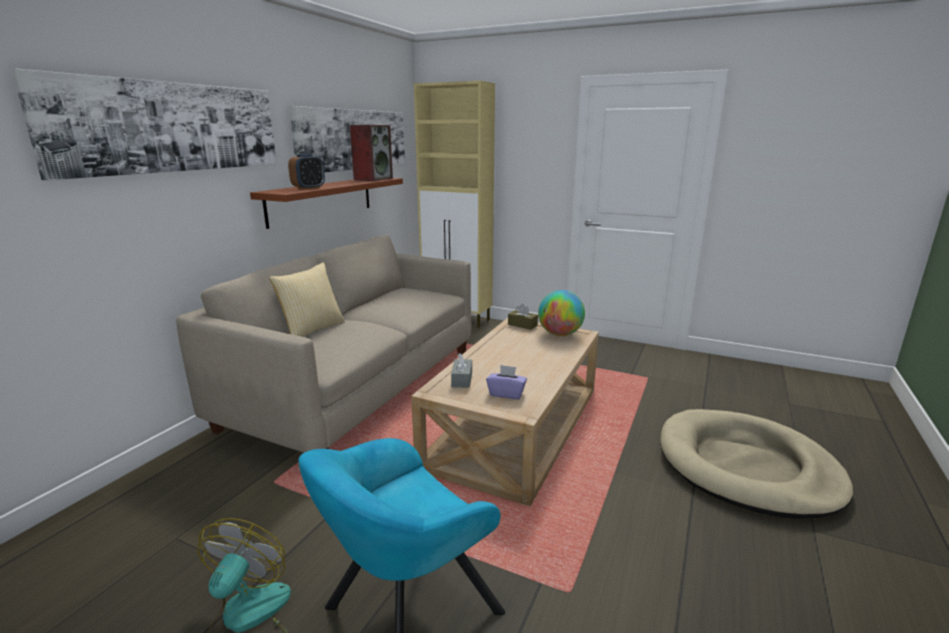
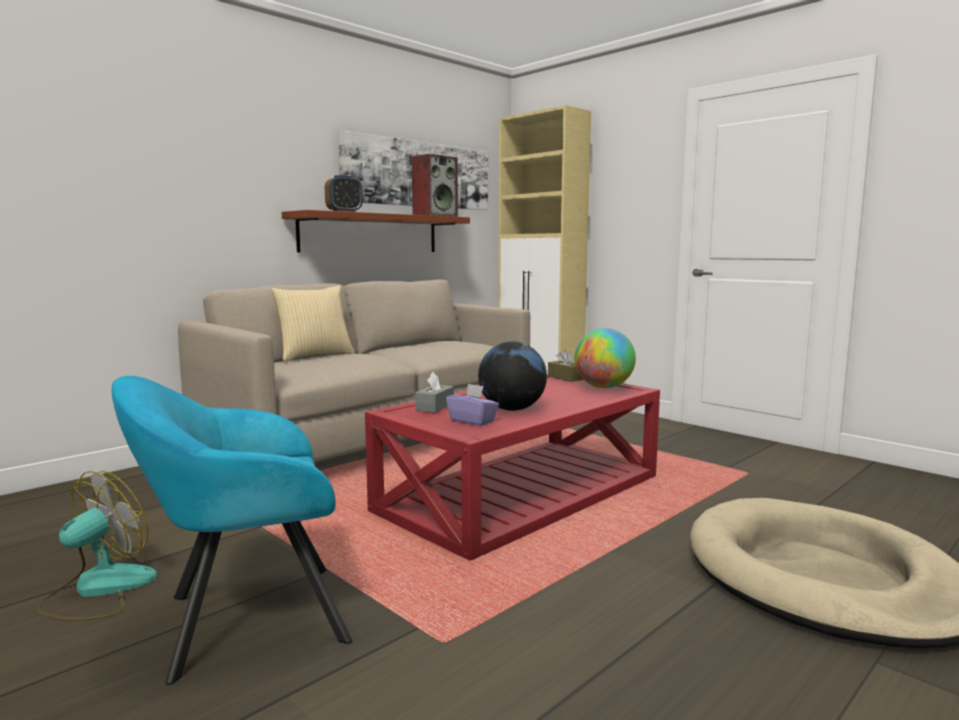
camera: 20 degrees right, 10 degrees down
(171, 127) = (202, 137): picture -> none
(514, 425) = (520, 492): beige coffee table -> red coffee table
(521, 373) = (512, 409): none -> globe

